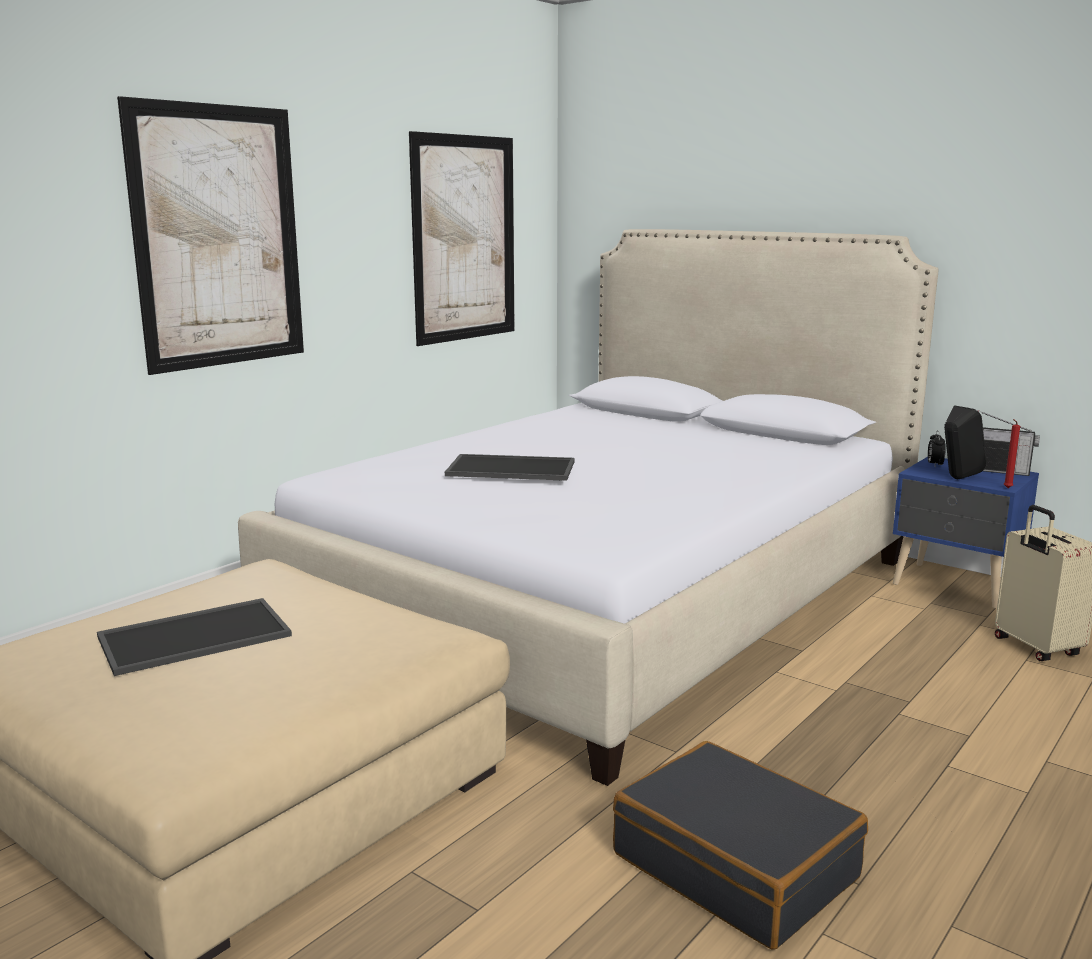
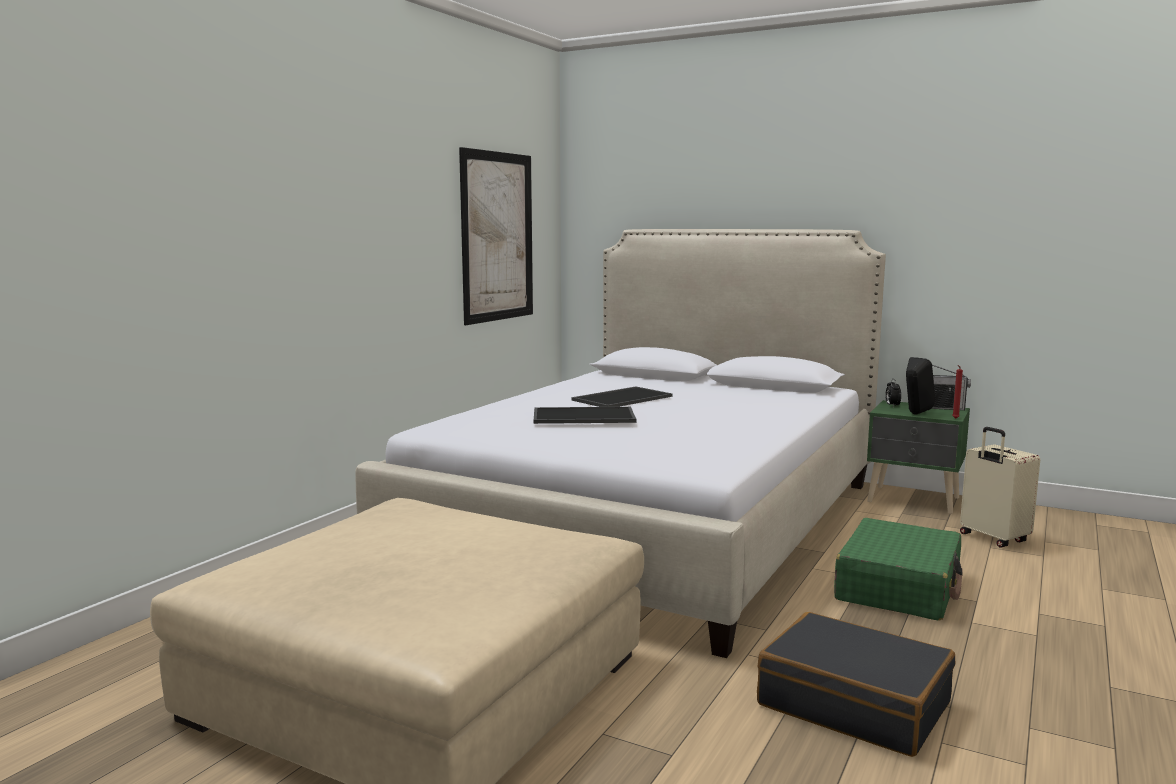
camera: 10 degrees left, 5 degrees down
(196, 635) = (387, 552): tray -> tray (622, 398)
(219, 237) = (323, 229): picture -> none
(874, 708) = (898, 587): none -> green suitcase
(956, 586) = (914, 501): blue nightstand -> green nightstand

